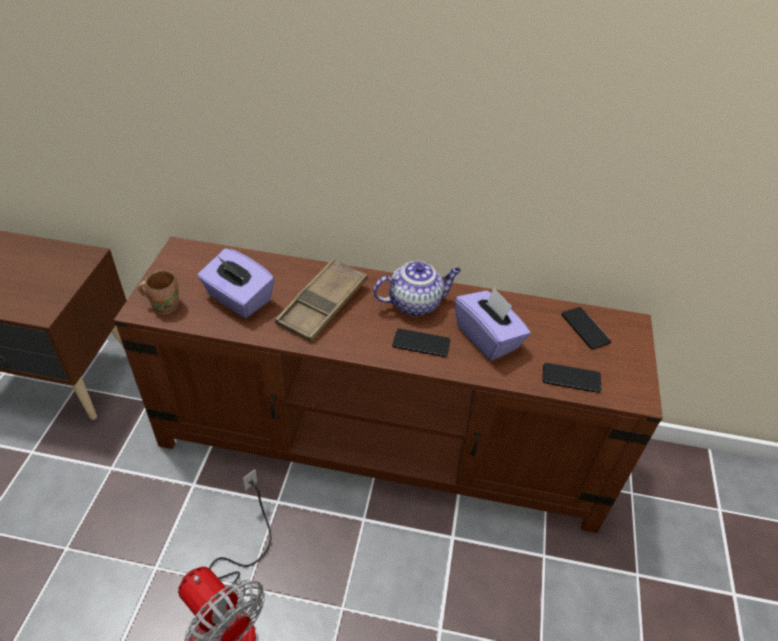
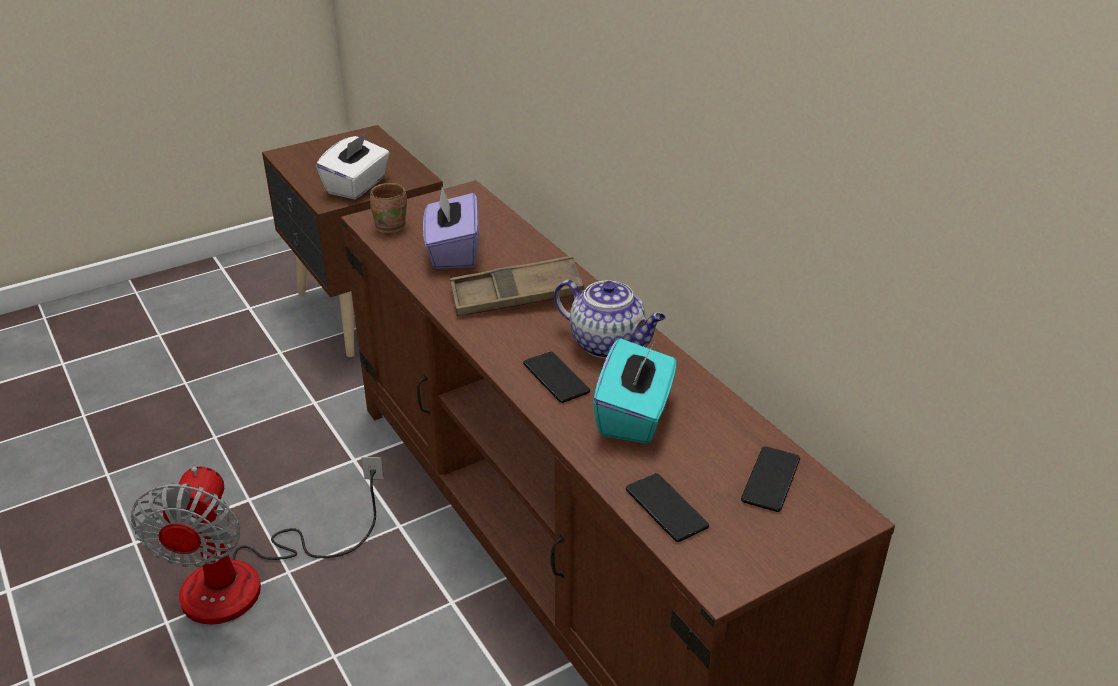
camera: 50 degrees right, 10 degrees down
(46, 287) = (357, 186): none -> white tissue box
(488, 337) = (634, 416): purple tissue box -> turquoise tissue box

